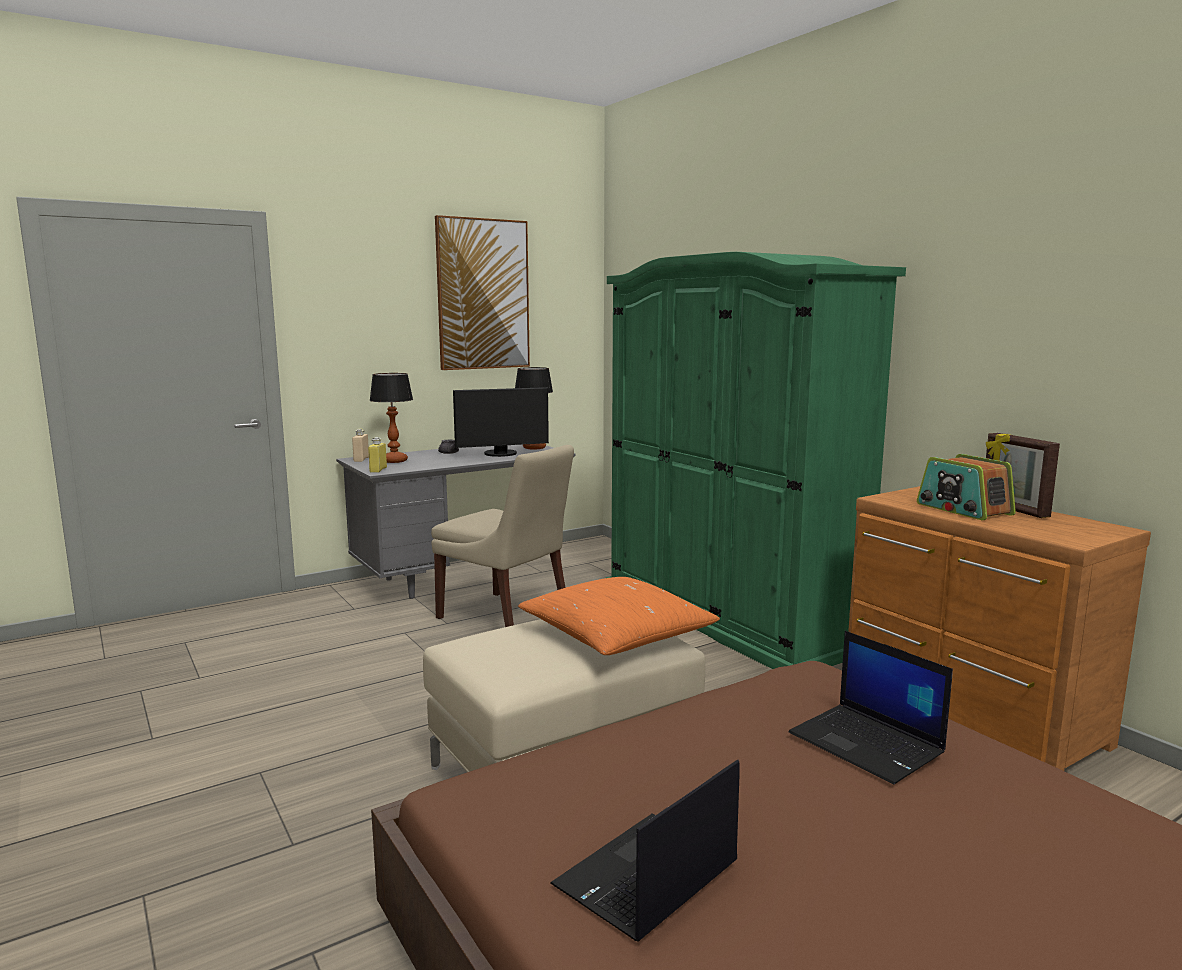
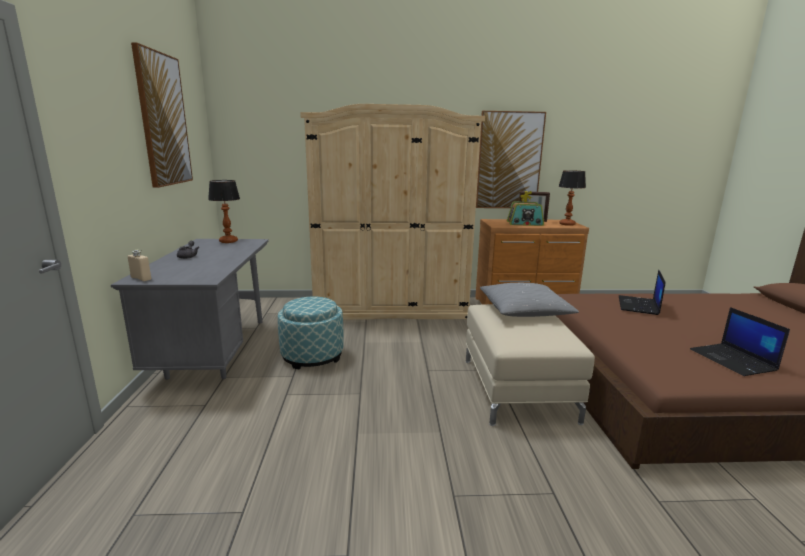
camera: 60 degrees left, 5 degrees up
(378, 470) = (201, 280): yellow bottle -> none
(394, 461) = (176, 272): table lamp -> table lamp (567, 224)
(501, 454) = (229, 249): monitor -> none
(507, 616) = (312, 355): beige chair -> ottoman
(617, 635) = (524, 311): orange pillow -> grey pillow
(726, 615) = (391, 308): green wardrobe -> beige wardrobe
(868, 744) = (639, 306): laptop -> laptop turned 120 degrees clockwise
(991, 359) = (509, 161): none -> picture

